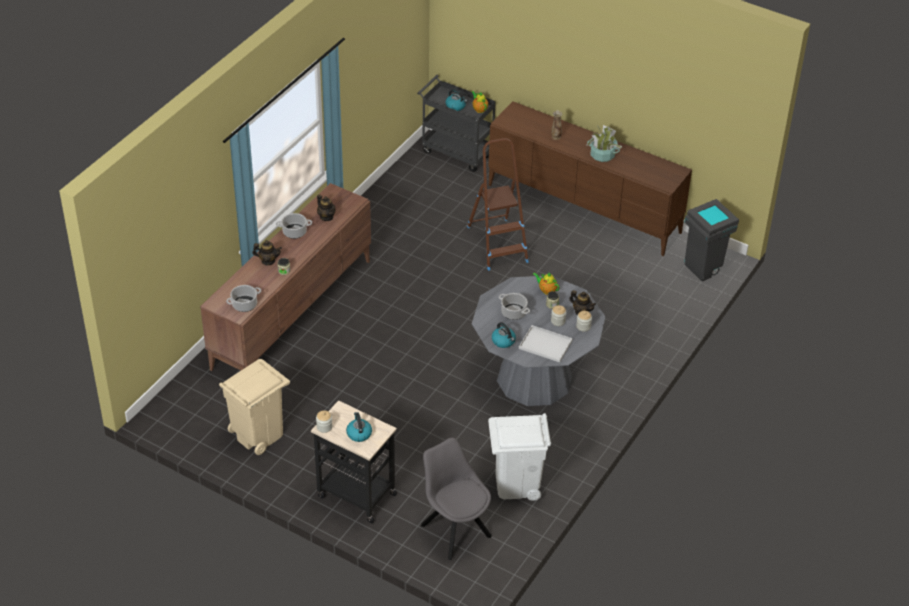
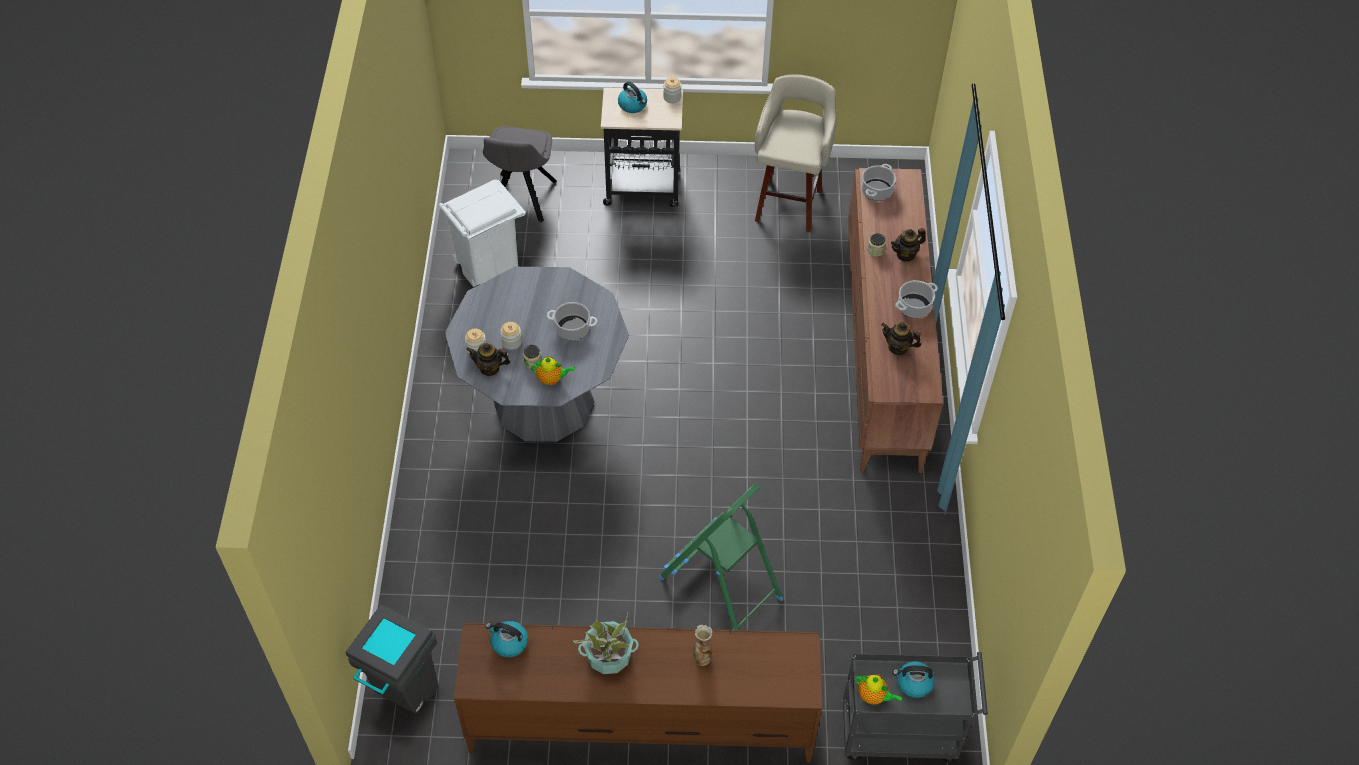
camera: 150 degrees right, 10 degrees up
(258, 434) = (789, 203): beige trash can -> beige stool
(455, 530) = (522, 198): grey chair -> grey chair turned 75 degrees clockwise
(497, 244) = (719, 586): brown step ladder -> green step ladder
(503, 341) = (560, 286): kettle -> kettle (508, 643)
(544, 344) = (510, 303): white tray -> none

